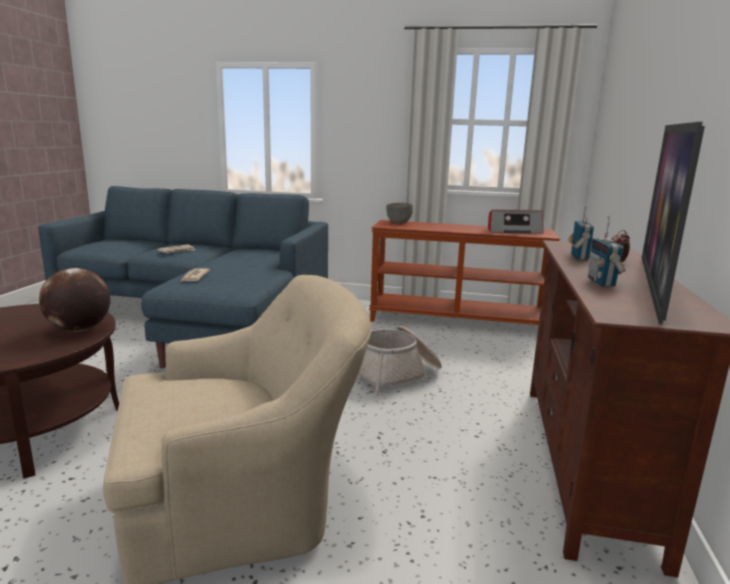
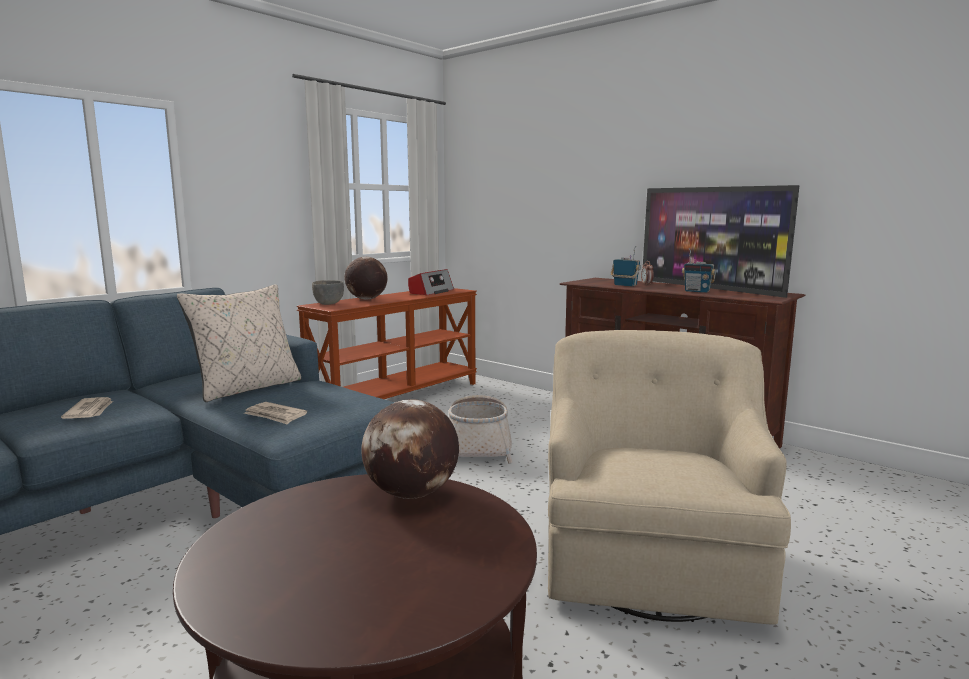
camera: 60 degrees left, 5 degrees down
(244, 262) = (248, 388): none -> beige pillow
(437, 225) = (366, 299): none -> globe

